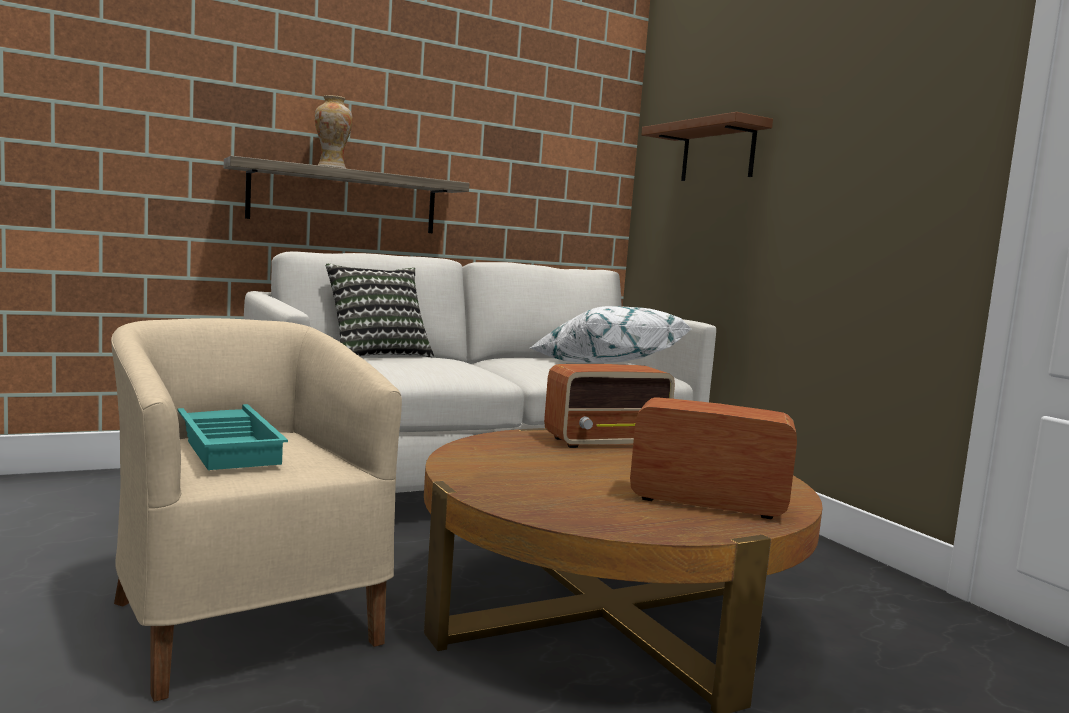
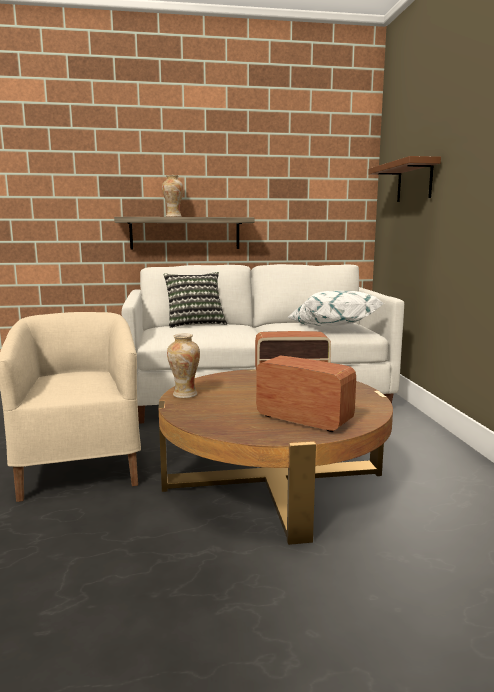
camera: 20 degrees right, 5 degrees up
(230, 445) = (64, 379): turquoise tray -> none
(466, 470) = (185, 394): none -> vase

